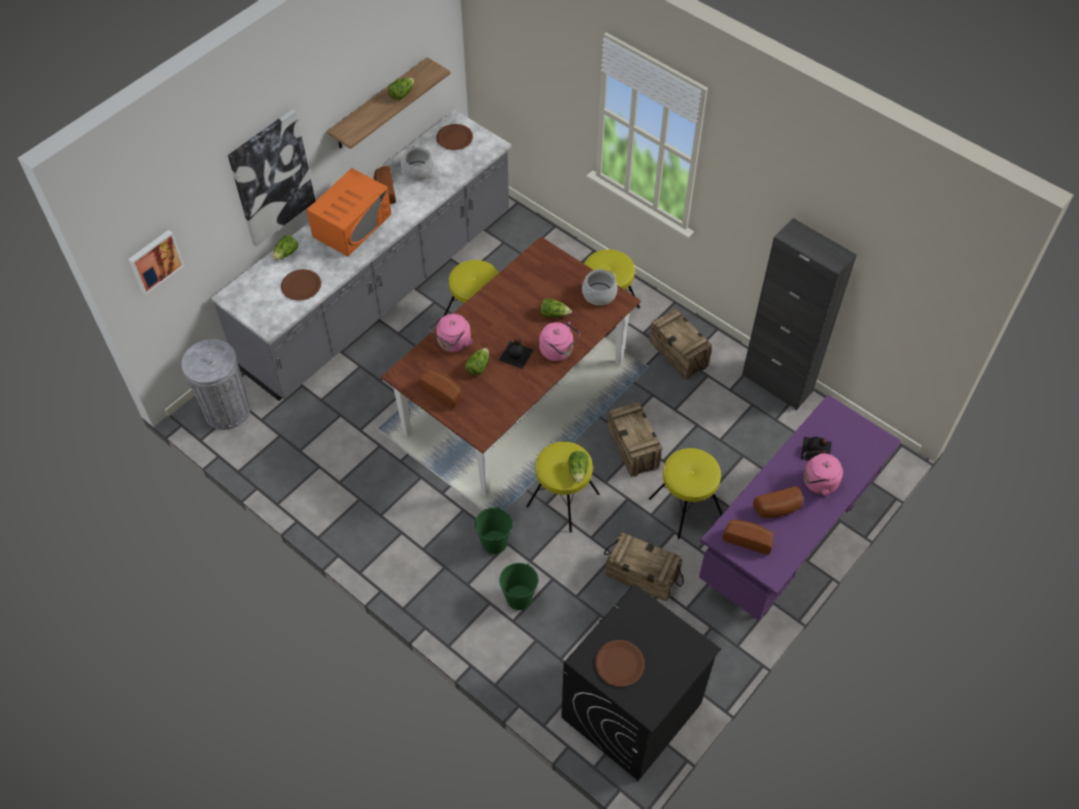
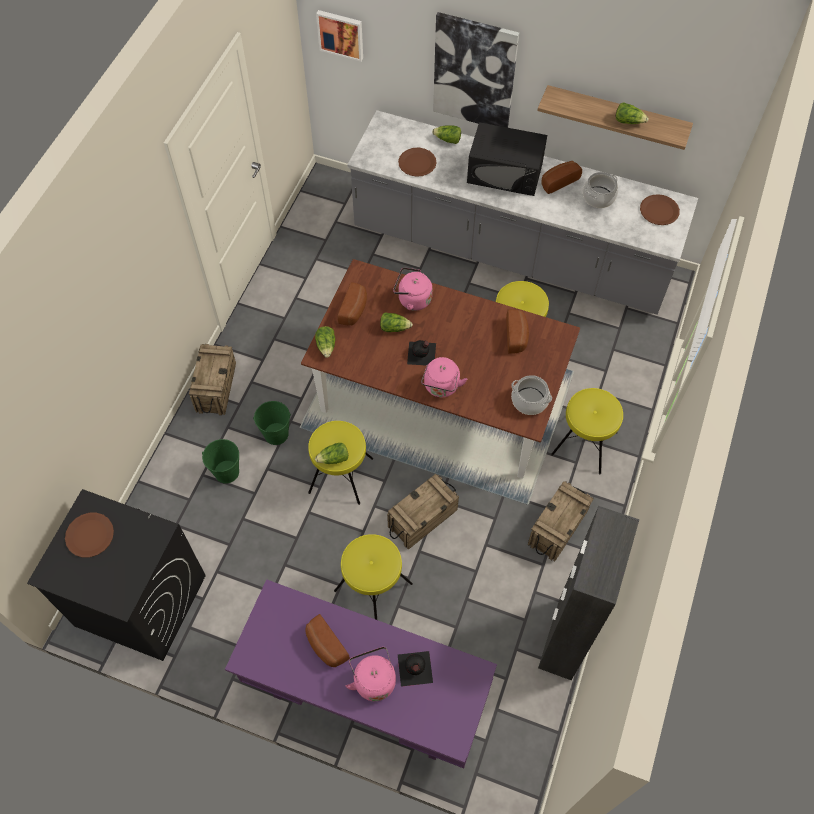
camera: 70 degrees right, 5 degrees up
(227, 410) = (335, 196): grey trash can -> none
(352, 225) = (505, 173): orange microwave -> black microwave
(554, 314) = (485, 369): lettuce -> lettuce (326, 346)
(641, 576) = (281, 569): crate -> crate (216, 387)
(748, 539) = (279, 625): bread -> bread (517, 336)

